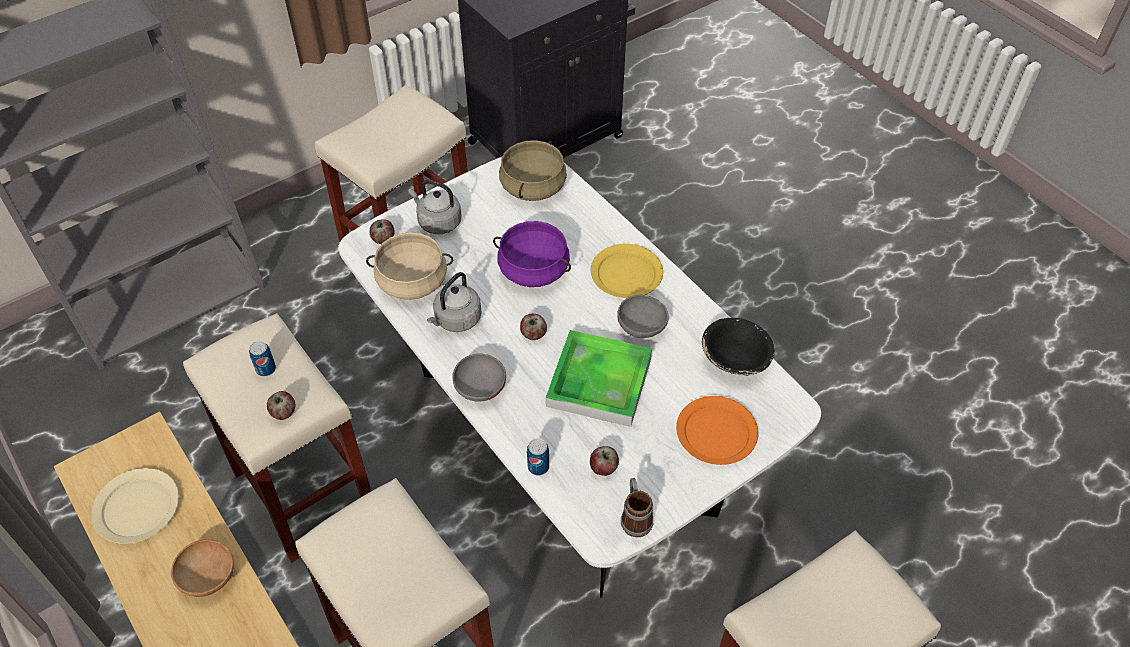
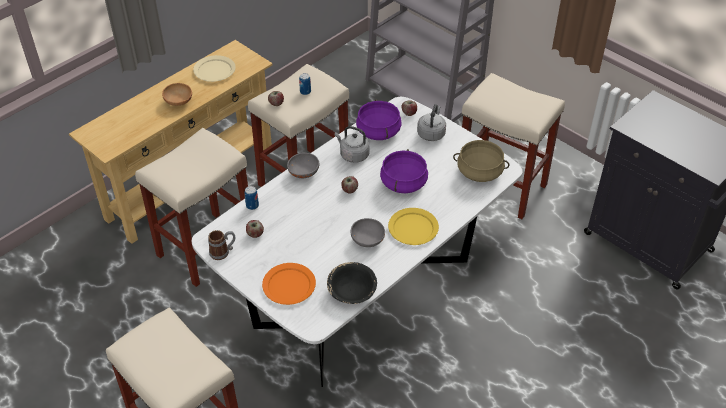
camera: 80 degrees right, 5 degrees down
(412, 281) = (379, 131): beige cooking pot -> purple cooking pot
(599, 382) = (318, 225): tray -> none

